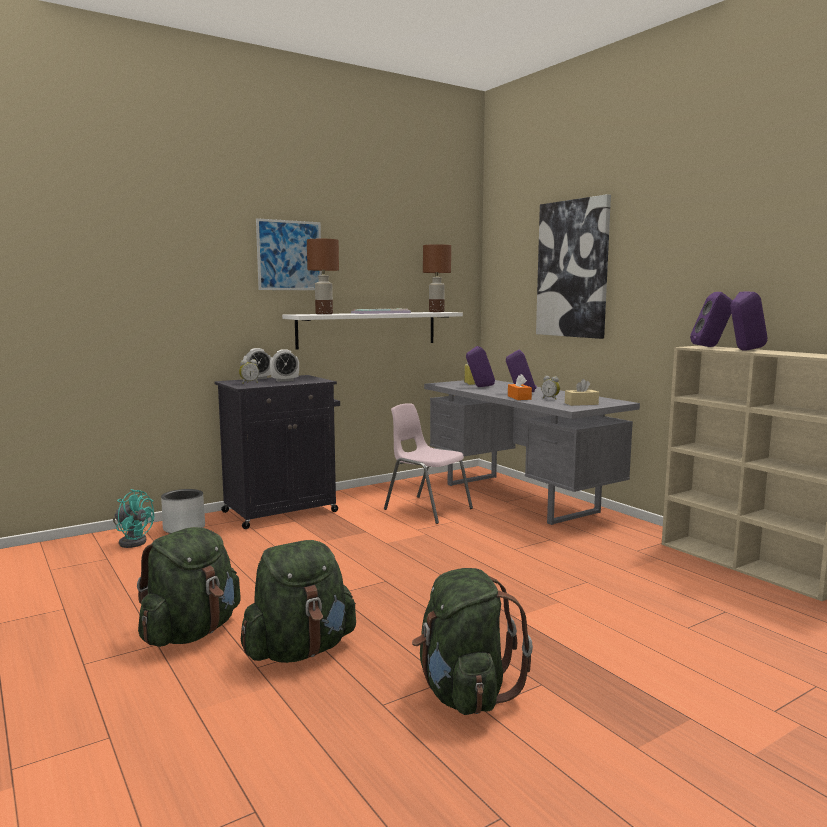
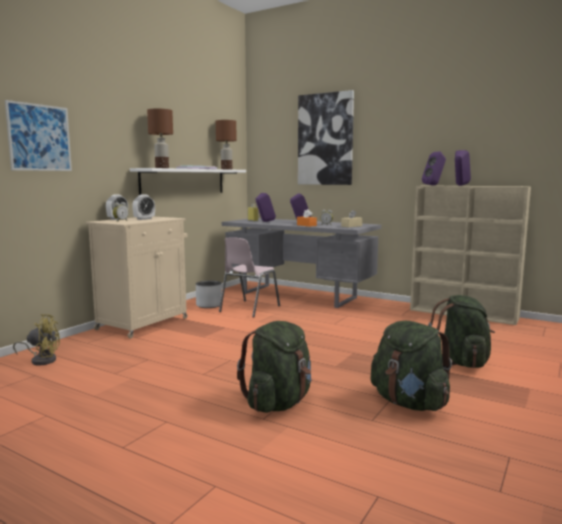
camera: 25 degrees left, 0 degrees up
(132, 541) = (42, 360): turquoise fan -> yellow fan
(184, 528) = (76, 345): grey planter -> grey planter (209, 305)
(191, 632) = (183, 409): green backpack -> green backpack (462, 362)
(282, 511) = (144, 323): black cabinet -> beige cabinet
(289, 255) = (133, 121): picture -> picture (39, 137)
(426, 509) = (248, 309): pink chair -> pink chair turned 75 degrees counterclockwise

